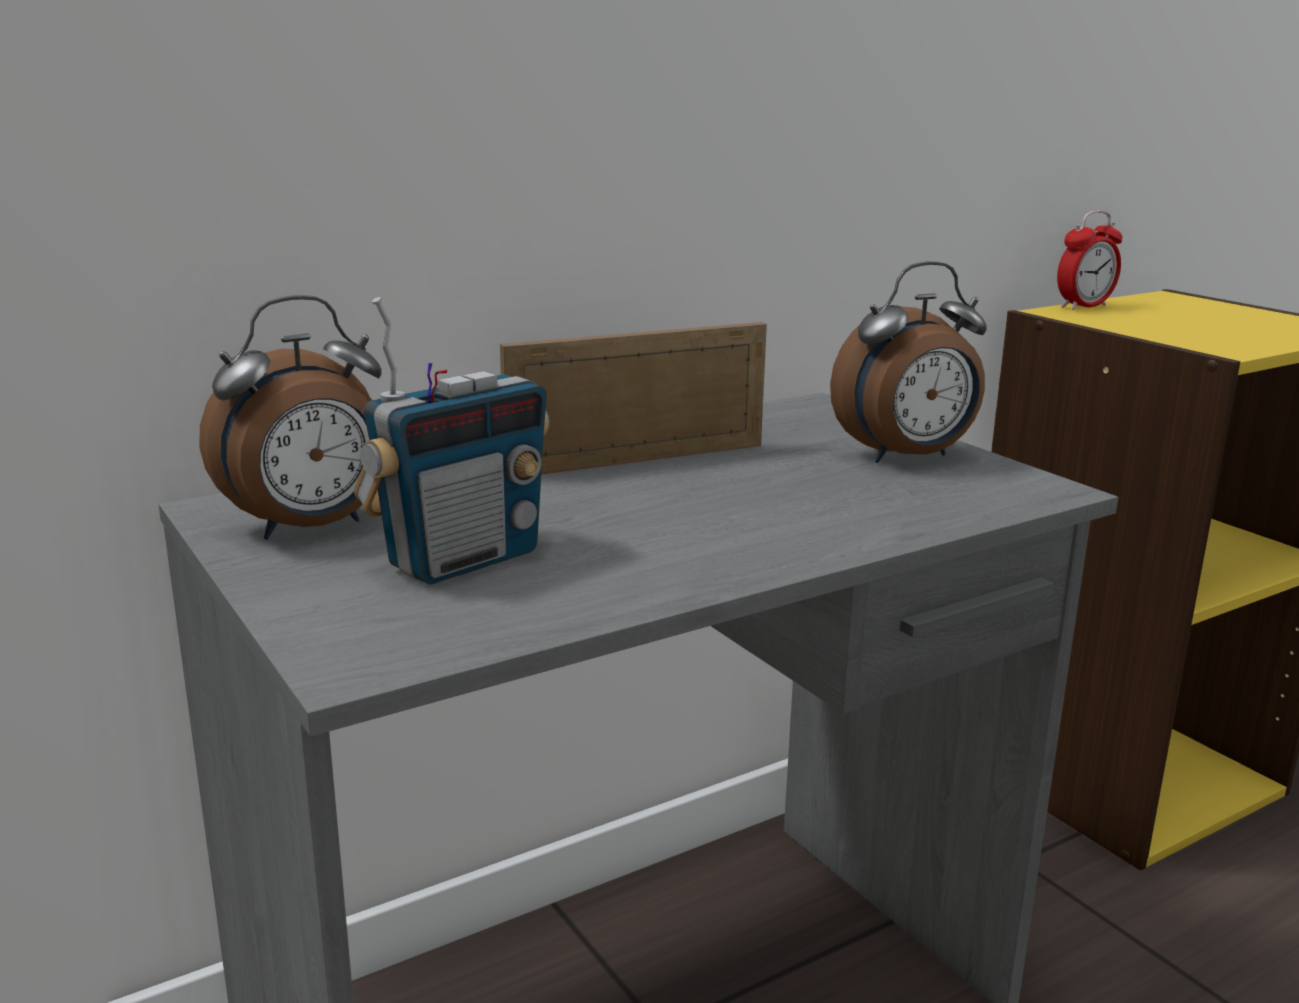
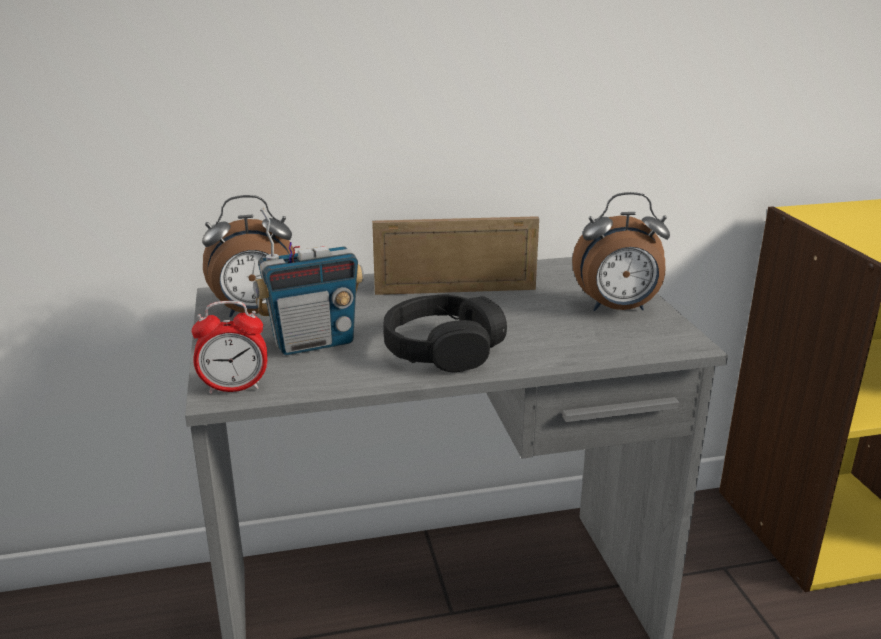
camera: 20 degrees right, 5 degrees up
(698, 540) = (442, 349): none -> black headphones
(1084, 306) = (829, 207): alarm clock -> alarm clock (234, 388)

